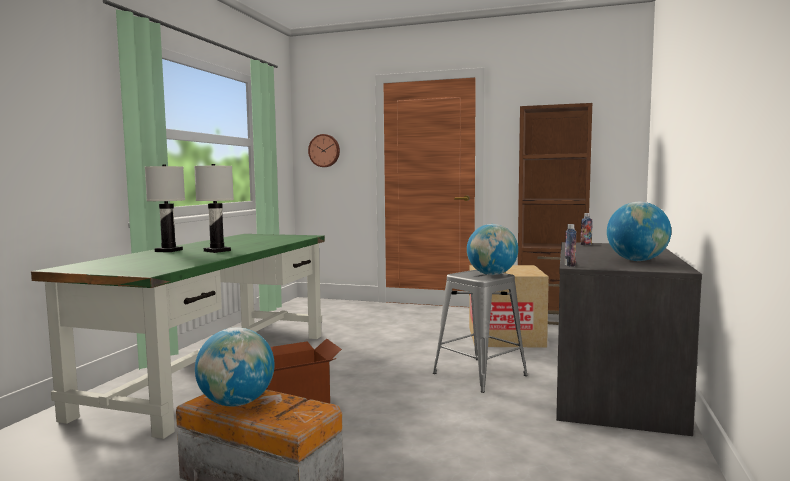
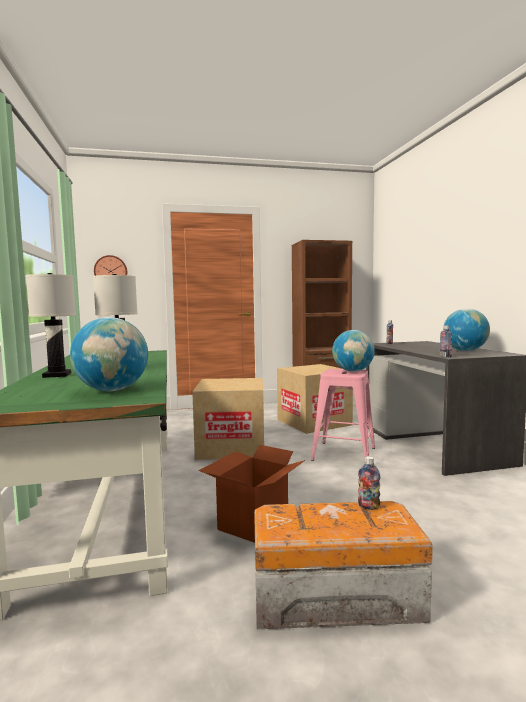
camera: 30 degrees left, 0 degrees up
(237, 403) = (313, 524): globe -> globe (112, 390)
(304, 403) = (368, 506): none -> bottle
(377, 346) = (231, 447): none -> cardboard box
(479, 374) = (344, 454): grey stool -> pink stool

